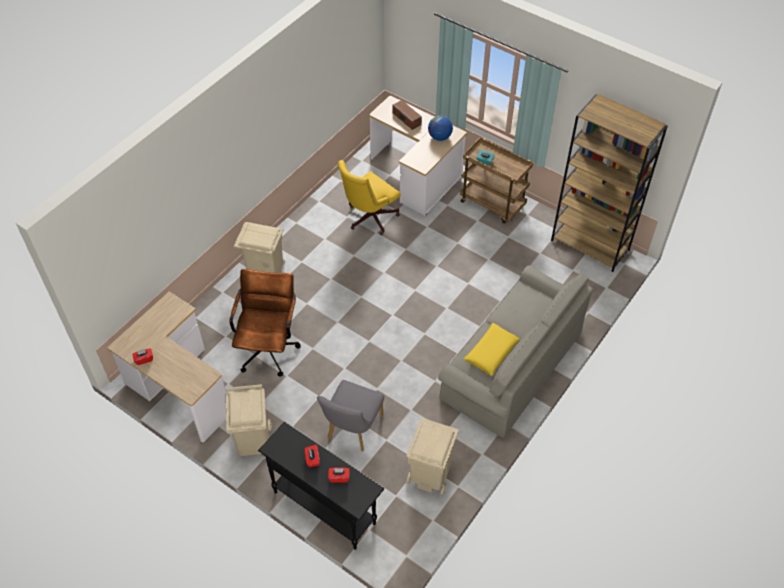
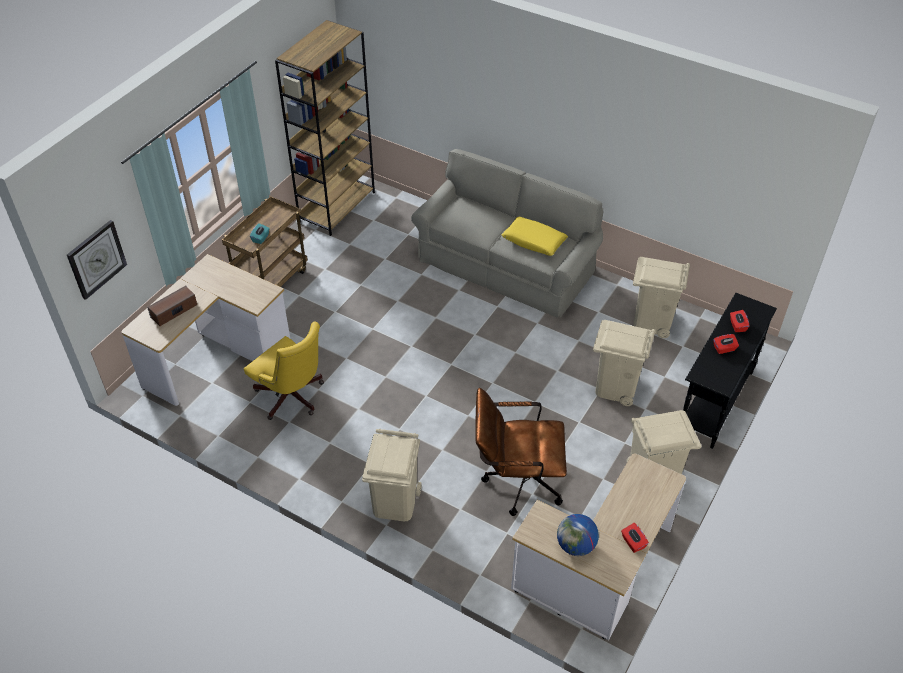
camera: 95 degrees left, 5 degrees down
(352, 430) = (616, 387): grey chair -> beige trash can
(407, 48) = (96, 259): none -> wall clock
(439, 137) = (215, 278): globe -> globe (576, 546)

